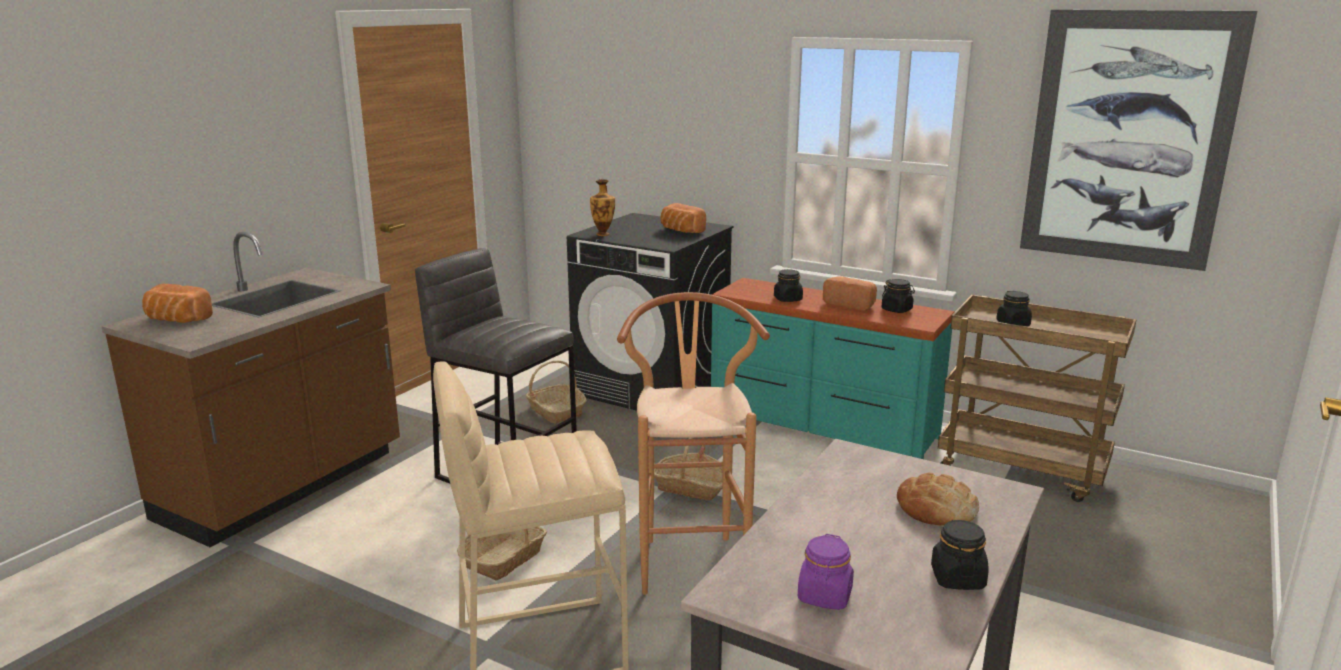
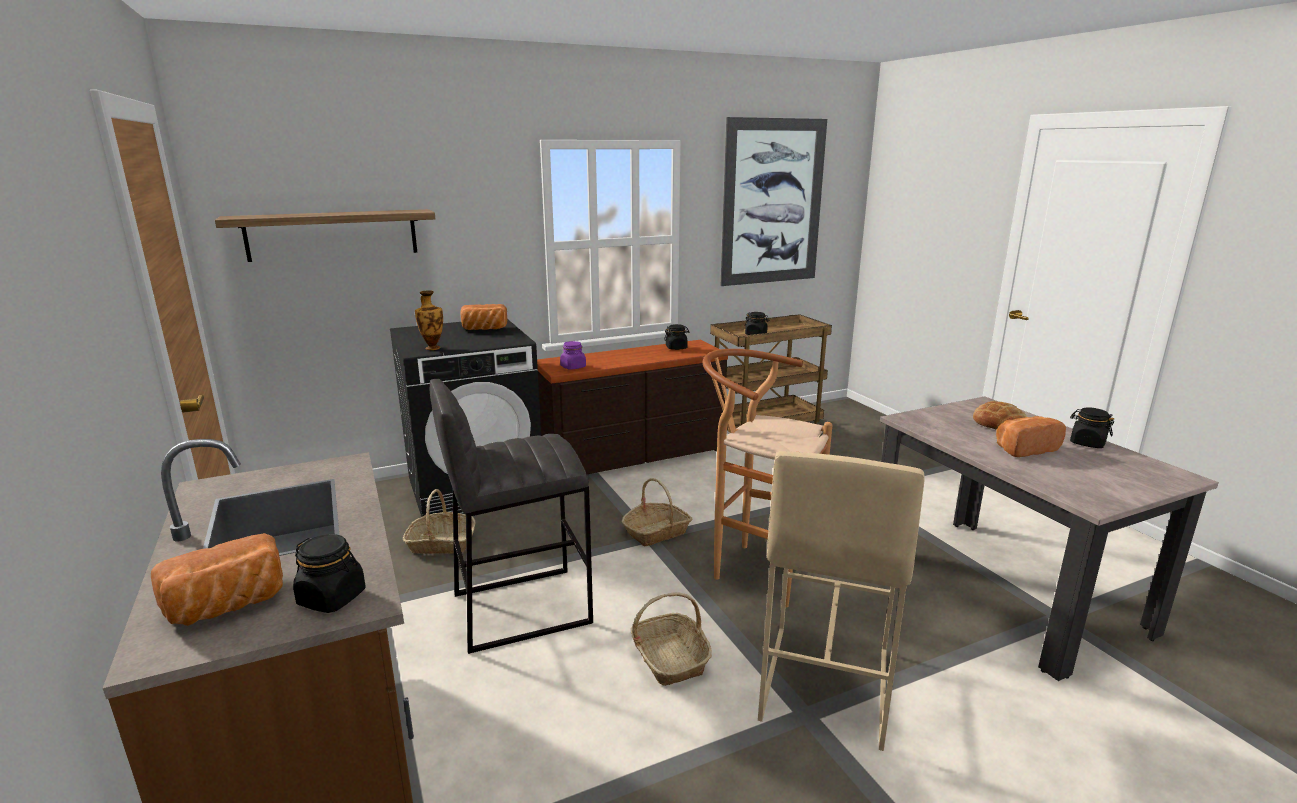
camera: 55 degrees left, 0 degrees up
(603, 118) = (333, 234): none -> shelf
(788, 299) = (606, 362): black jar -> black jar (332, 598)
(821, 425) = (633, 457): turquoise dresser -> brown dresser
(825, 596) = (1102, 478): purple jar -> purple jar (573, 367)
(851, 304) = (646, 353): bread -> bread (1023, 449)

